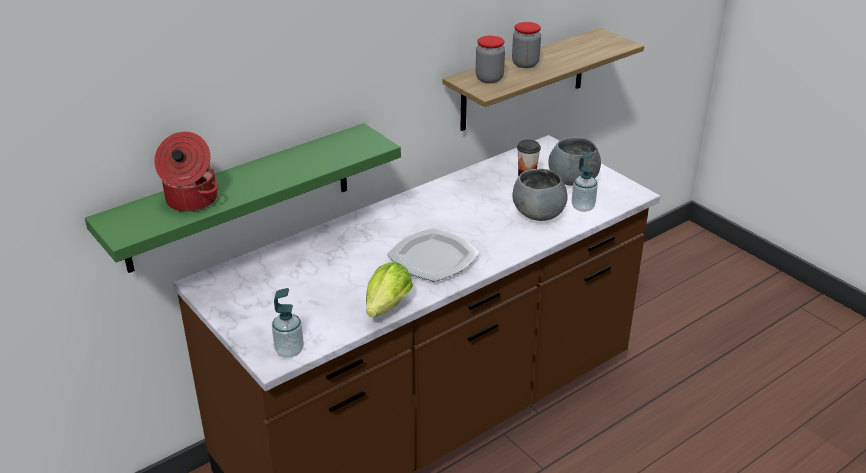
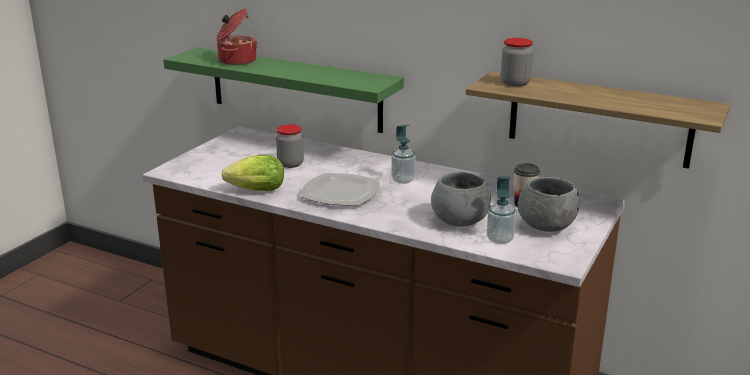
camera: 65 degrees right, 10 degrees down
(289, 350) = (182, 172): soap dispenser -> soap dispenser (403, 180)
(525, 64) = (571, 89): jar -> jar (290, 164)

